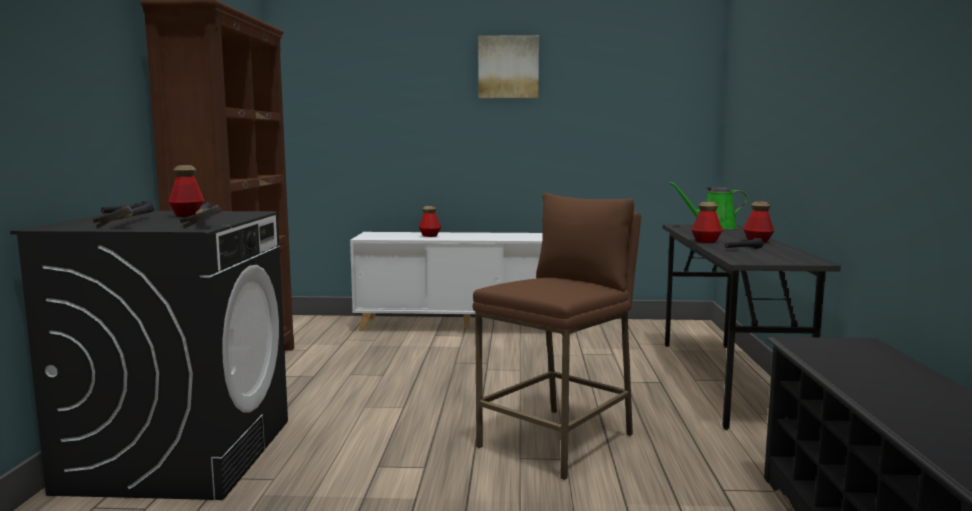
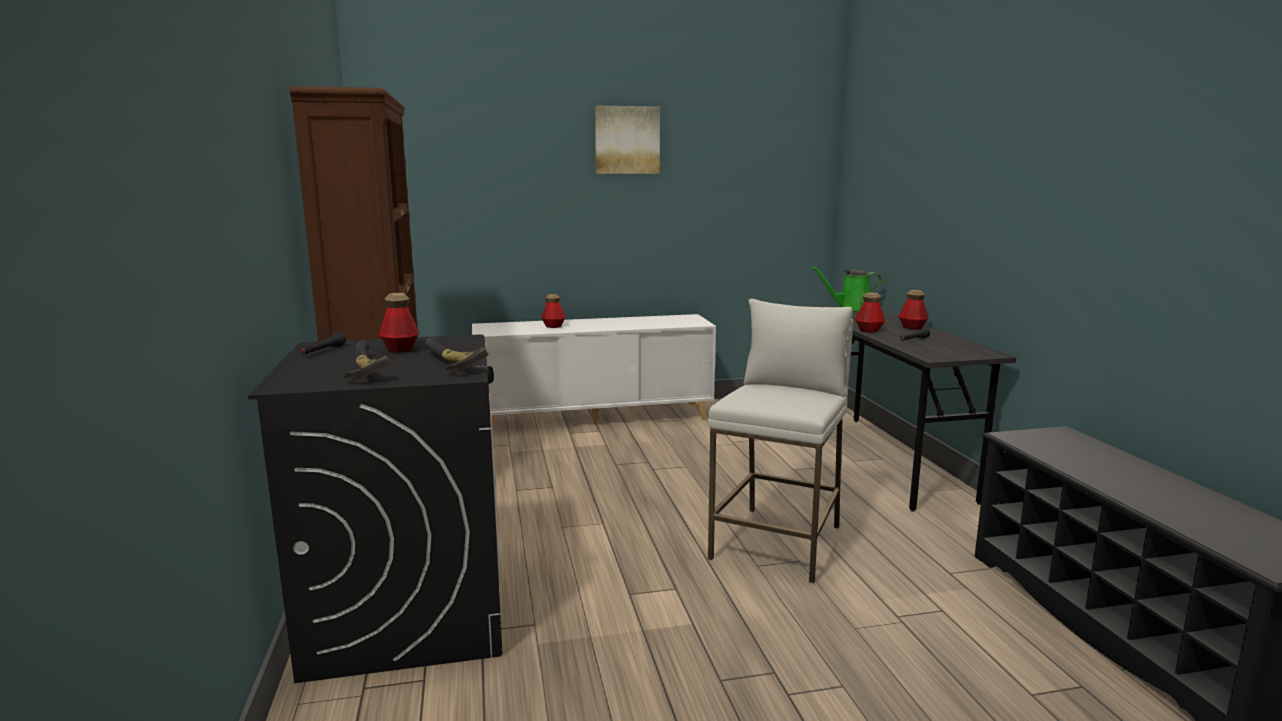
camera: 15 degrees left, 5 degrees up
(557, 441) = (777, 542): brown stool -> white stool

